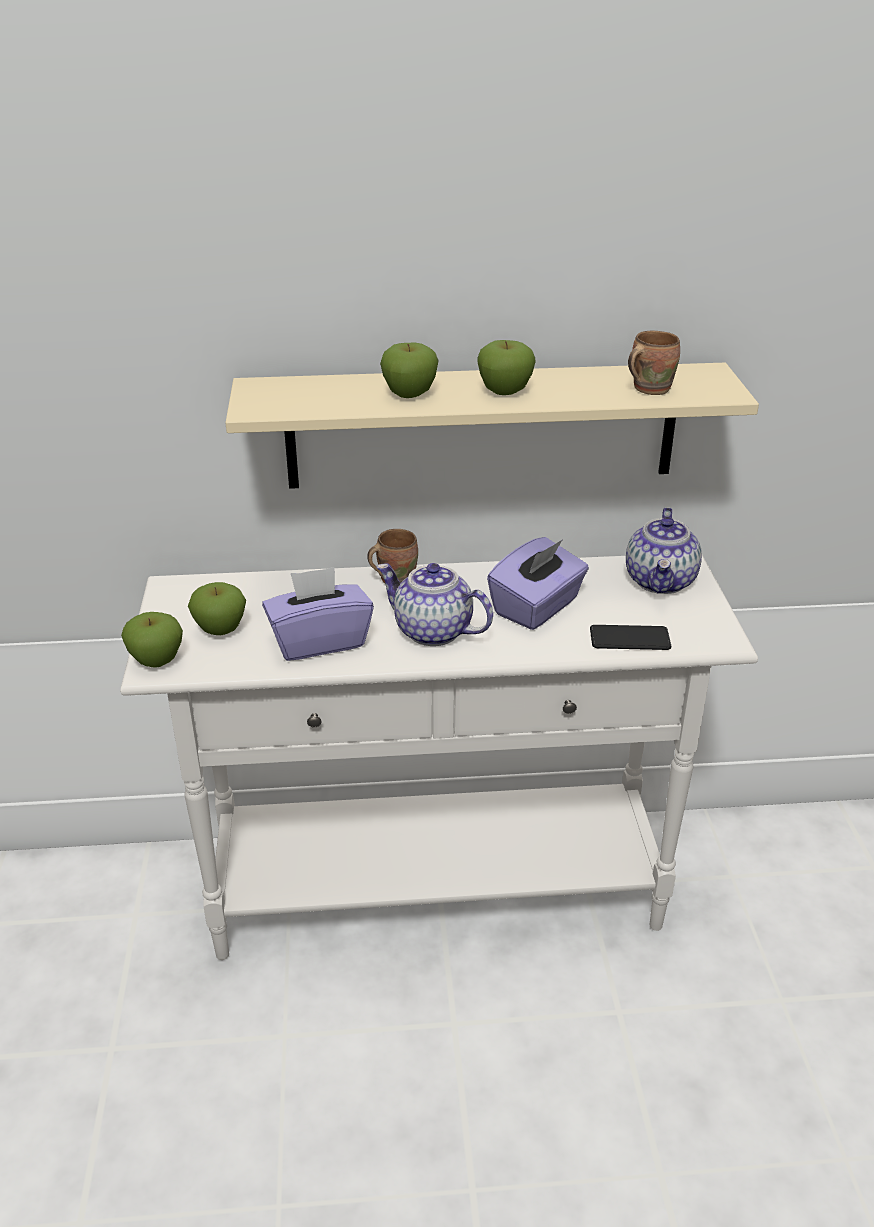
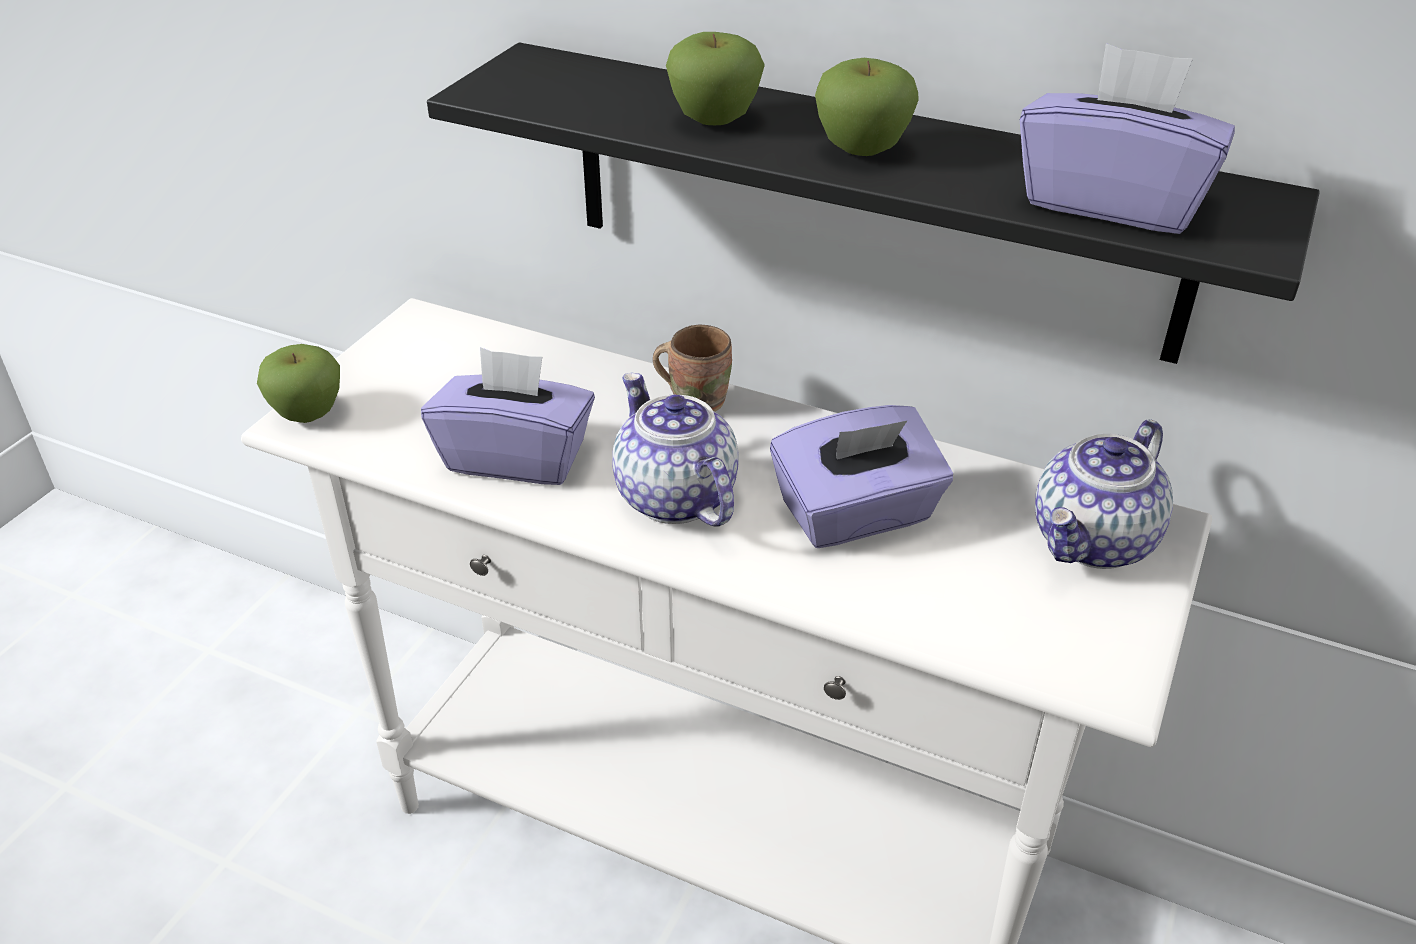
camera: 30 degrees right, 5 degrees up
(220, 630) = (417, 398): apple -> none
(482, 426) = (868, 201): beige shelf -> black shelf
(629, 639) = (955, 621): phone -> none
(648, 388) = (1112, 202): brown mug -> purple tissue box

